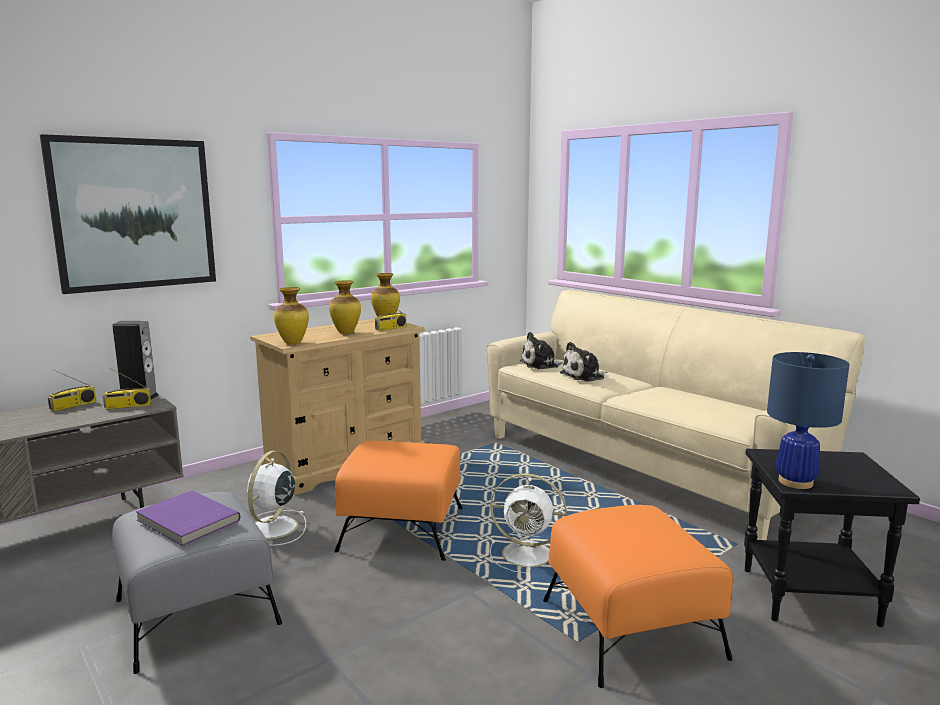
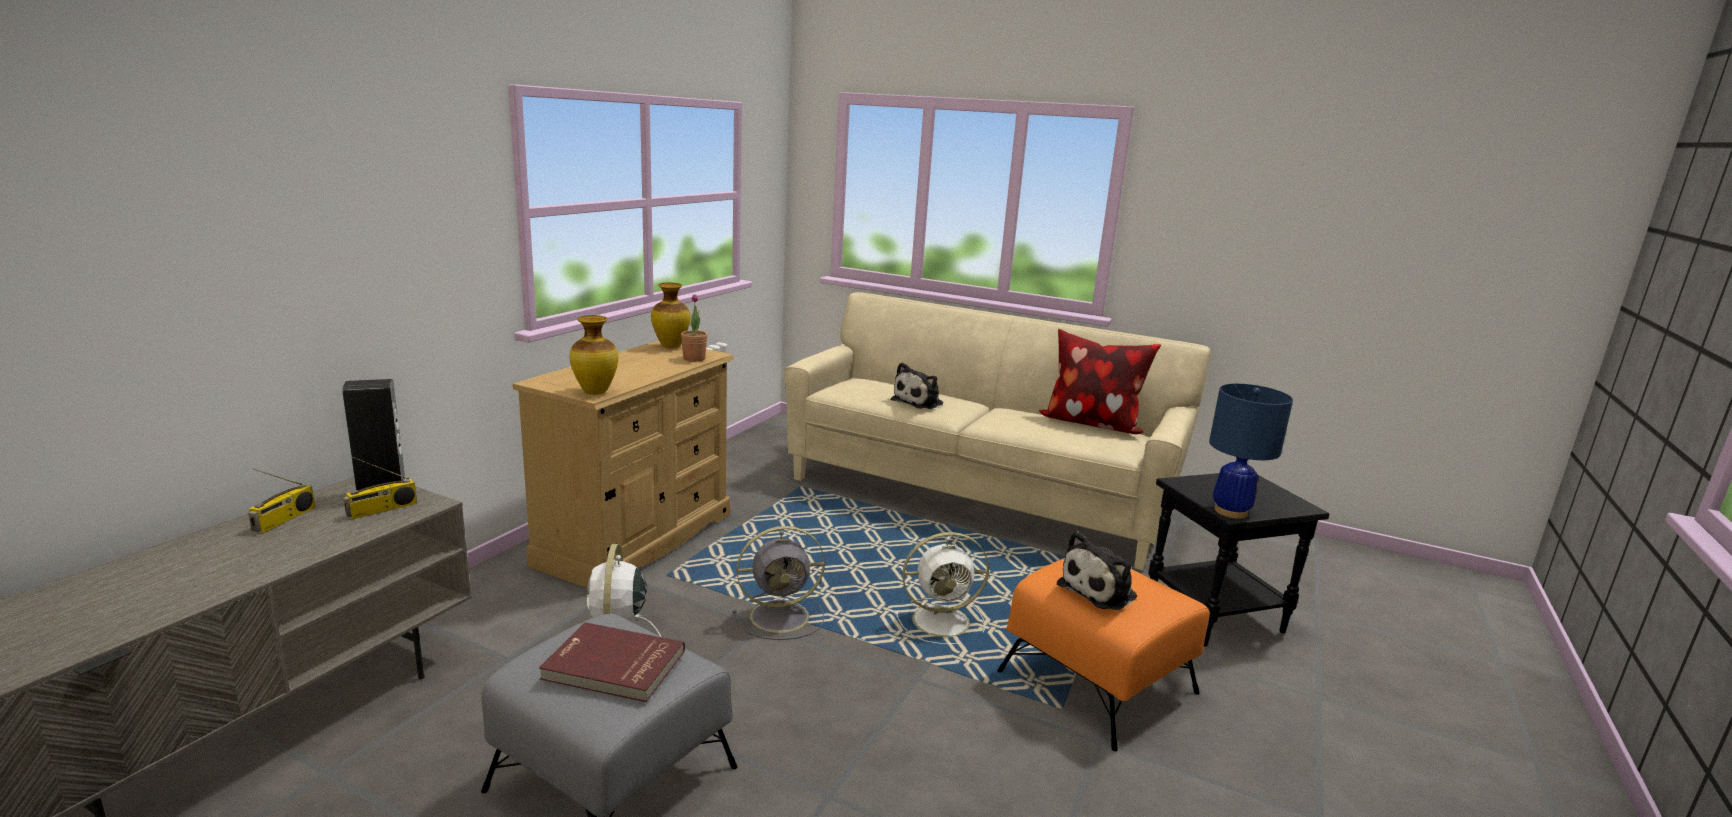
camera: 25 degrees left, 5 degrees up
(134, 214) = (339, 212): picture -> none
(186, 521) = (613, 666): purple book -> red book
(346, 333) = (644, 370): vase -> none
(390, 328) = (694, 359): radio -> potted plant
(403, 529) = (782, 616): orange ottoman -> grey fan
(541, 365) = (857, 389): plush toy -> plush toy (1100, 590)
(733, 403) = (1091, 424): none -> pillow

